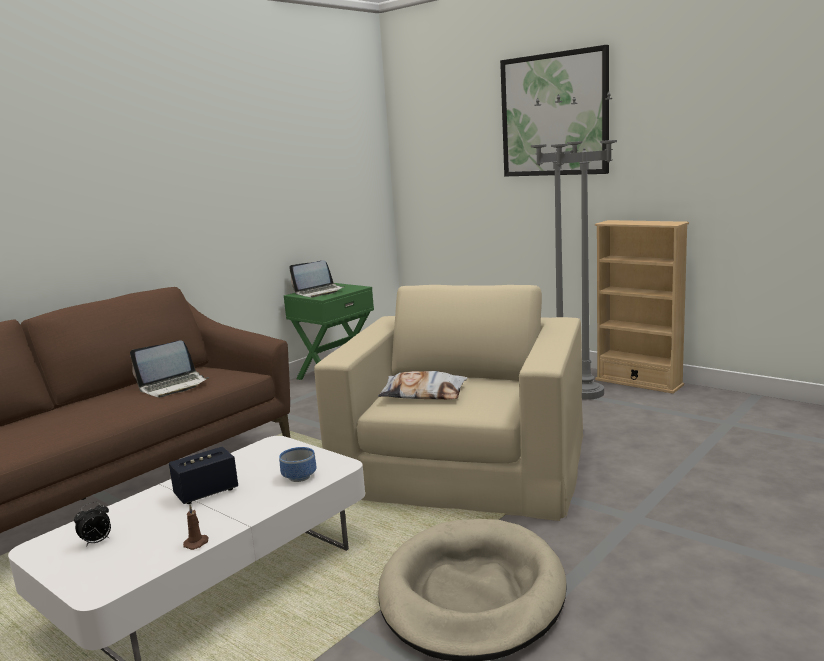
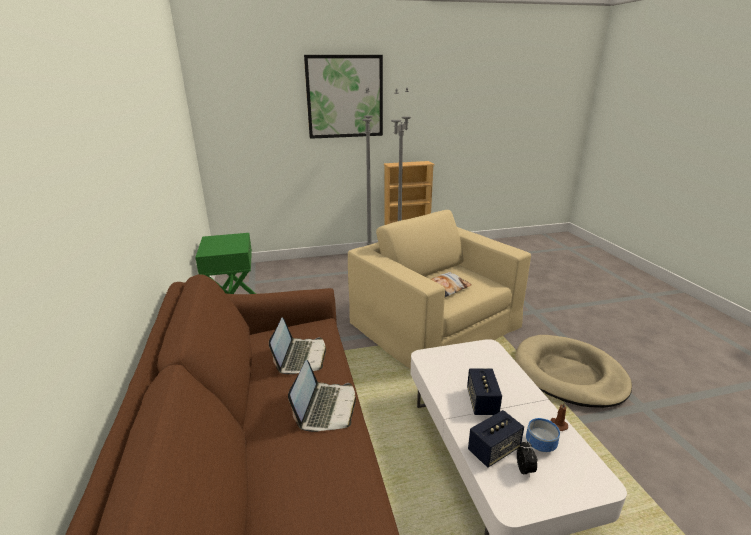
camera: 55 degrees left, 10 degrees up
(121, 519) = (493, 450): none -> speaker
(298, 476) = (491, 363): bowl -> bowl (539, 445)
(319, 292) = (220, 246): laptop -> laptop (326, 408)

